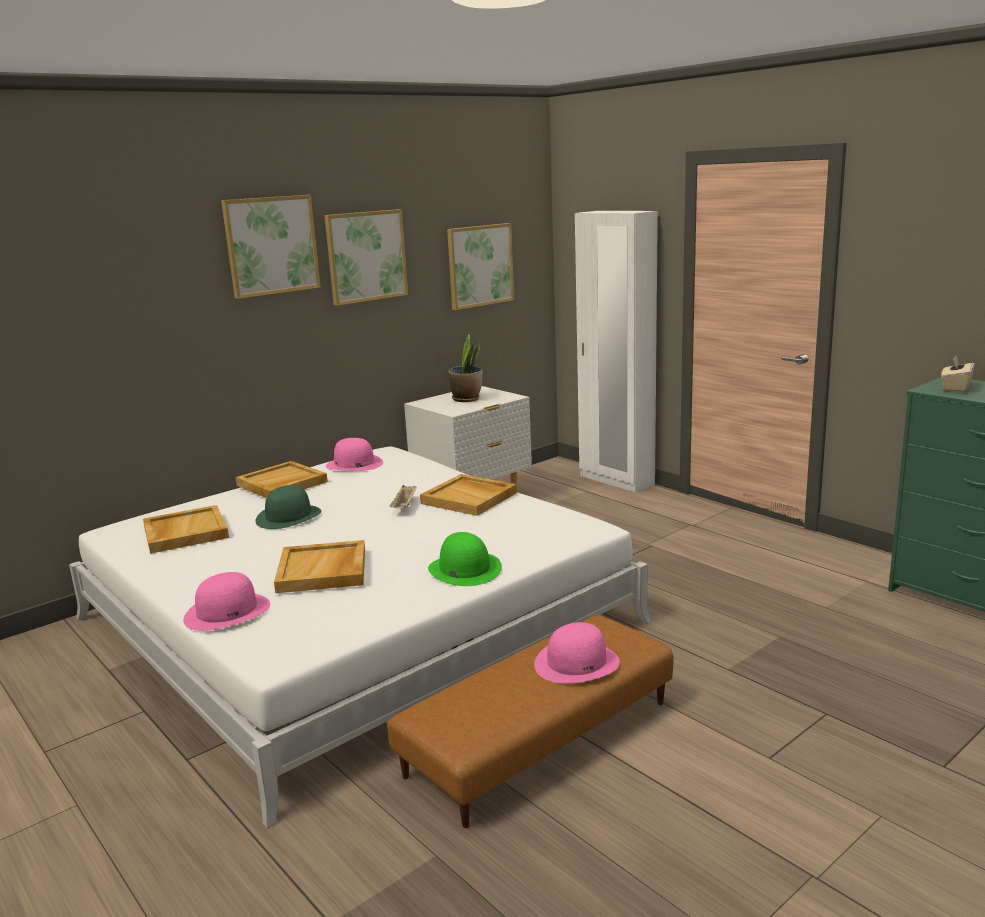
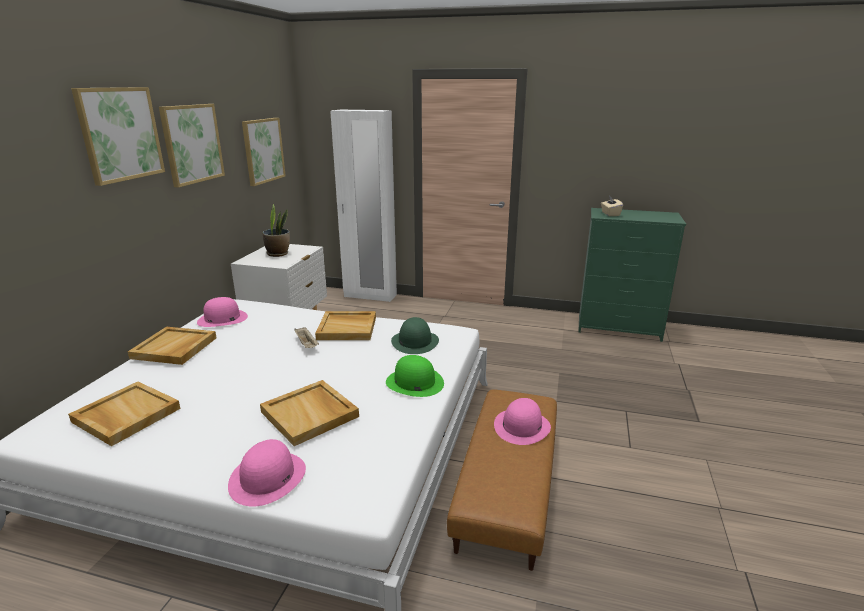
camera: 35 degrees left, 5 degrees up
(288, 516) = (217, 375): green hat -> green hat (415, 342)

